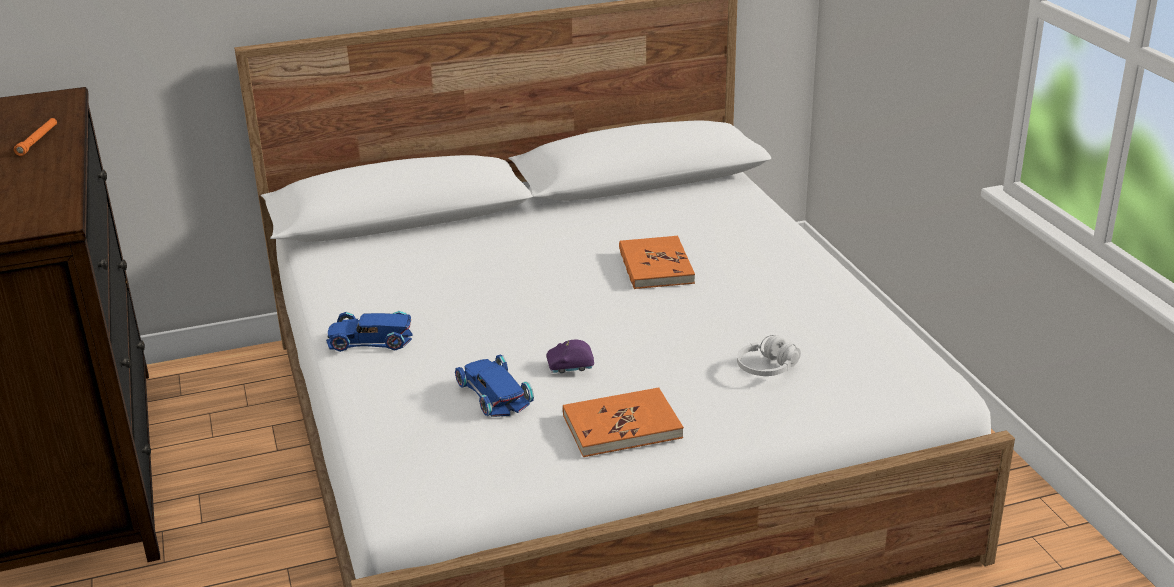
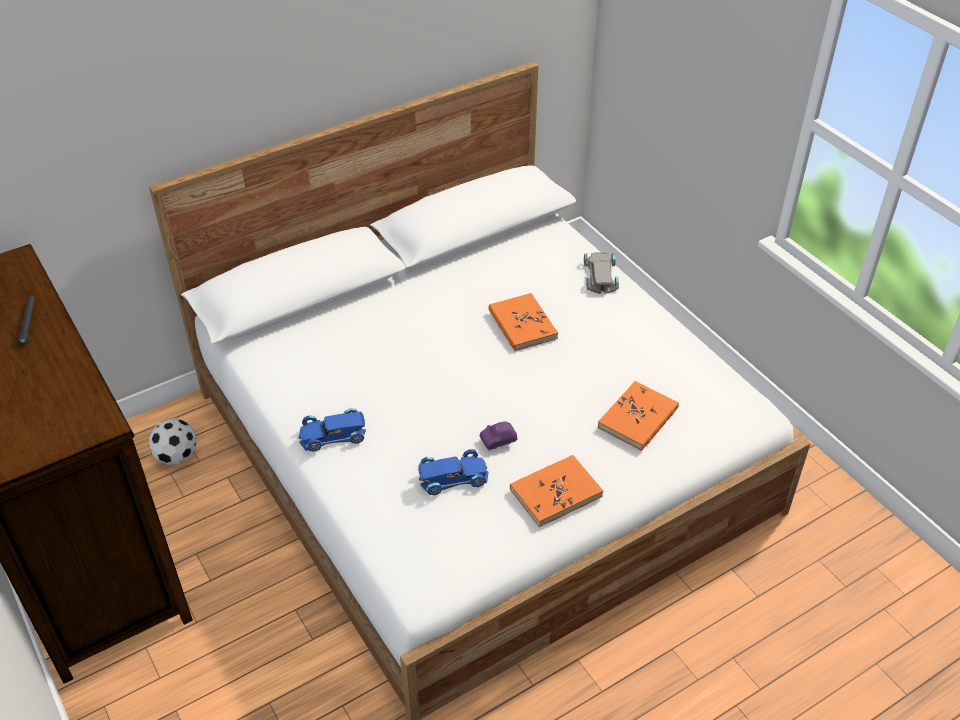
camera: 15 degrees left, 15 degrees up
(38, 141) = (28, 323): orange flashlight -> black flashlight
(226, 398) = (177, 456): none -> football
(495, 392) = (454, 477): blue toy car -> blue toy car turned 120 degrees clockwise
(767, 368) = (638, 418): white headphones -> orange book
(778, 233) = (601, 275): none -> grey toy car

